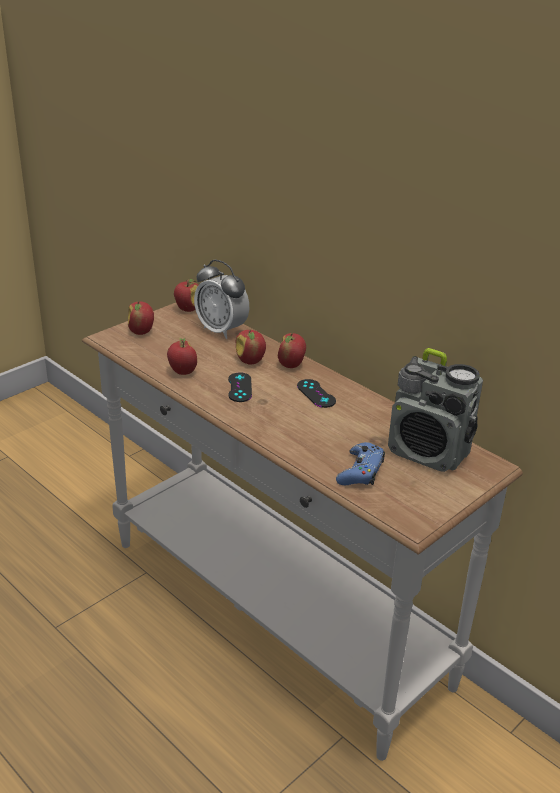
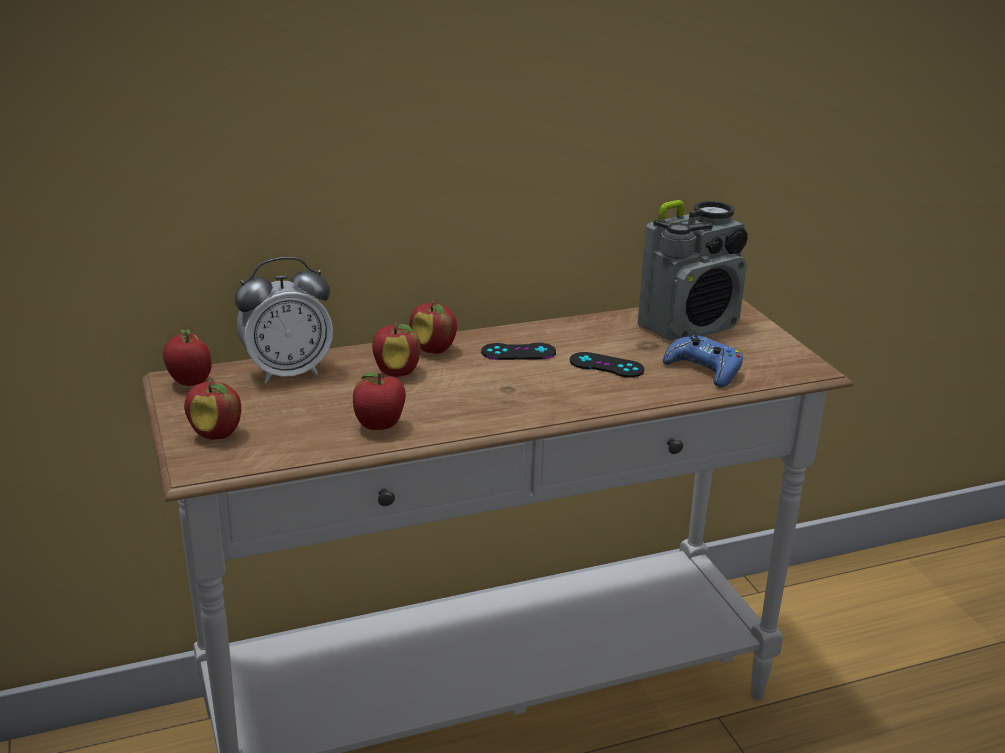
camera: 65 degrees left, 5 degrees down
(239, 387) = (460, 395): black game controller -> black game controller (606, 365)

